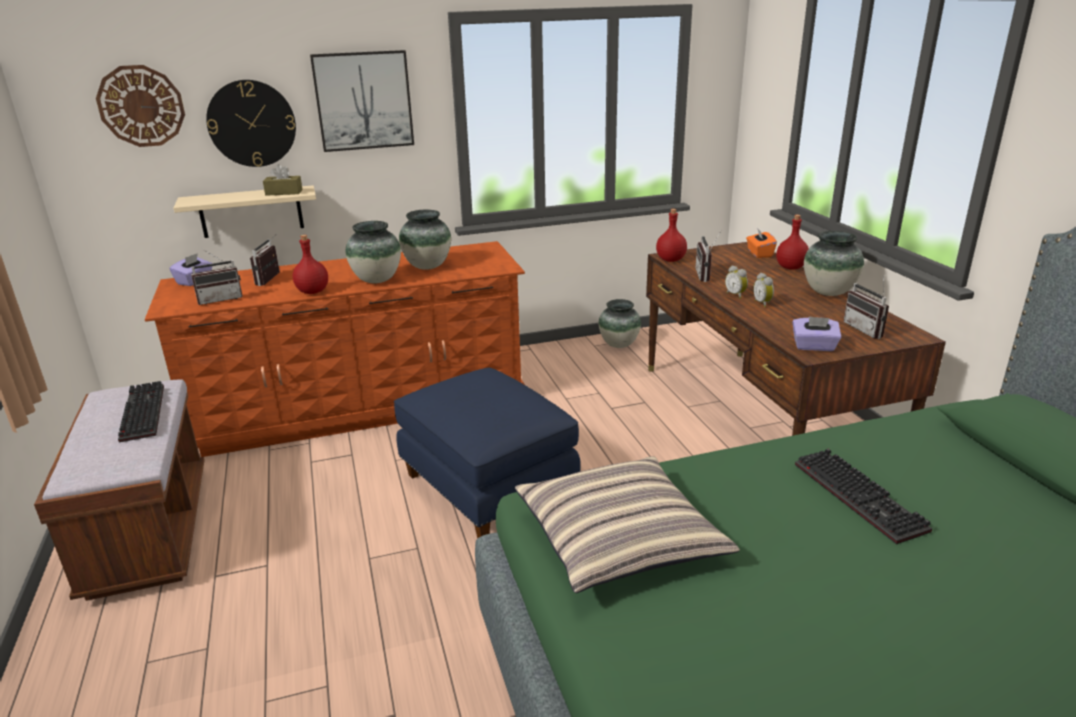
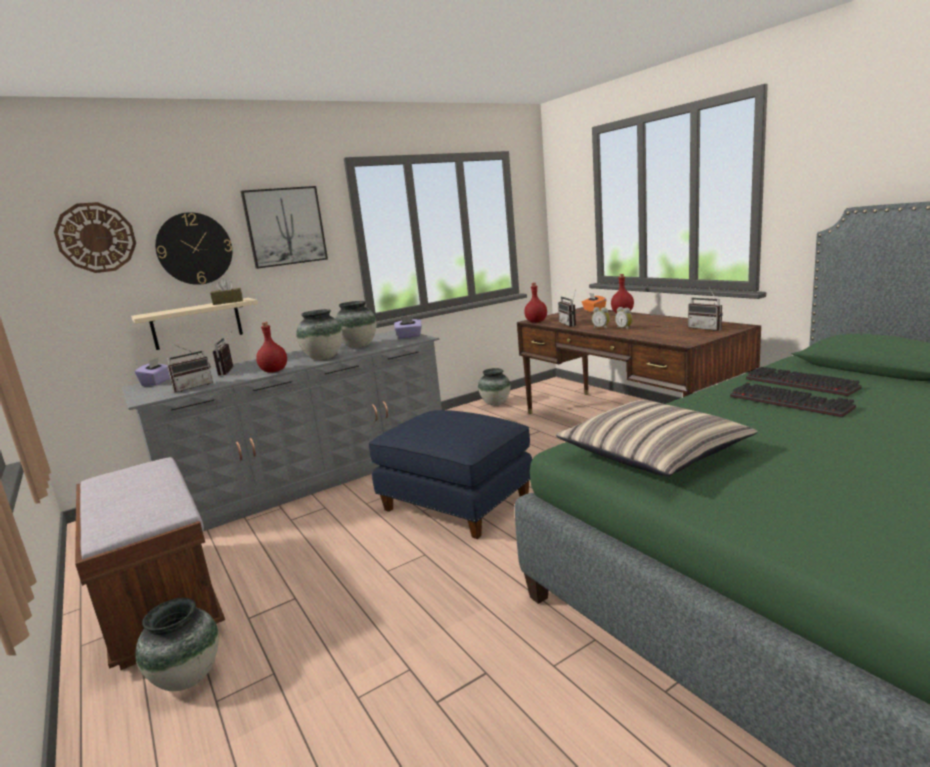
camera: 15 degrees left, 10 degrees down
(140, 412) = (148, 481): keyboard -> keyboard (797, 384)
(361, 406) = (312, 476): brown dresser -> grey dresser
(814, 346) = (683, 340): purple tissue box -> purple tissue box (409, 336)
(828, 292) = (660, 318): vase -> vase (187, 678)

